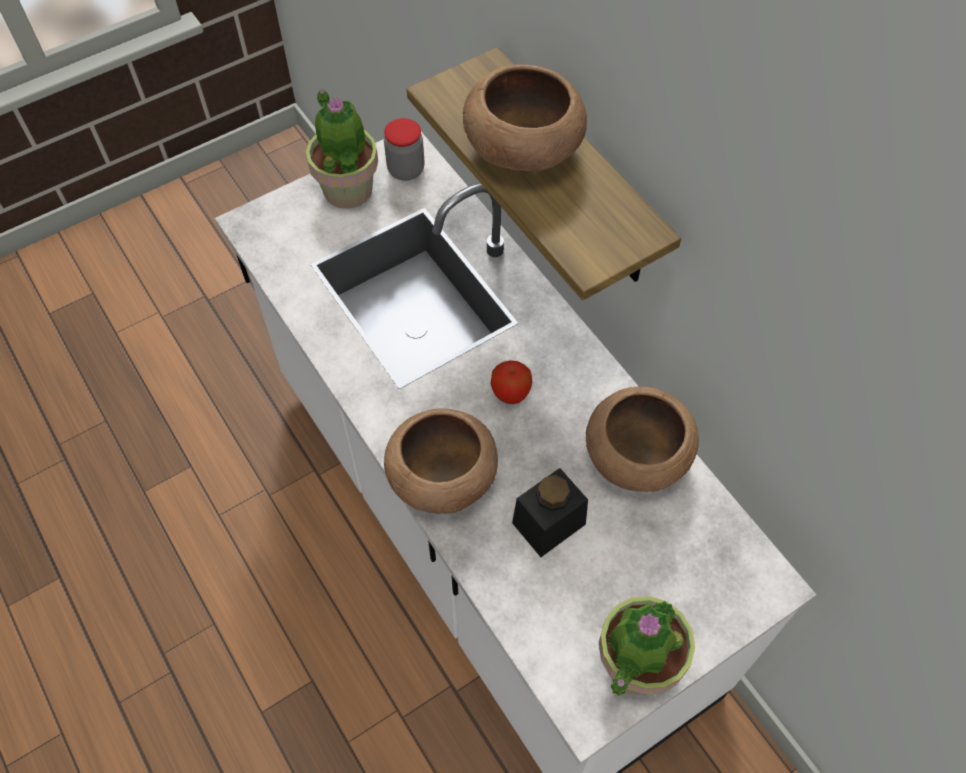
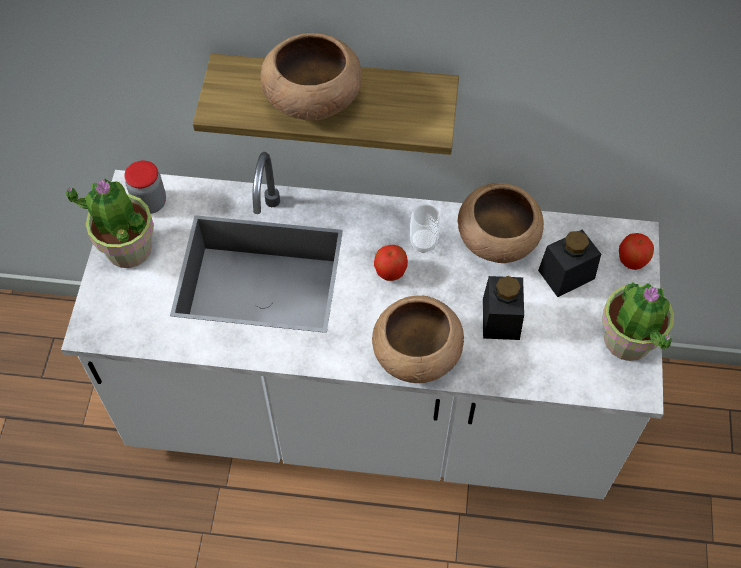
camera: 50 degrees left, 0 degrees up
(569, 396) = (423, 242): none -> cup
(658, 548) = (566, 274): none -> black jar
(740, 601) = (632, 260): none -> apple

